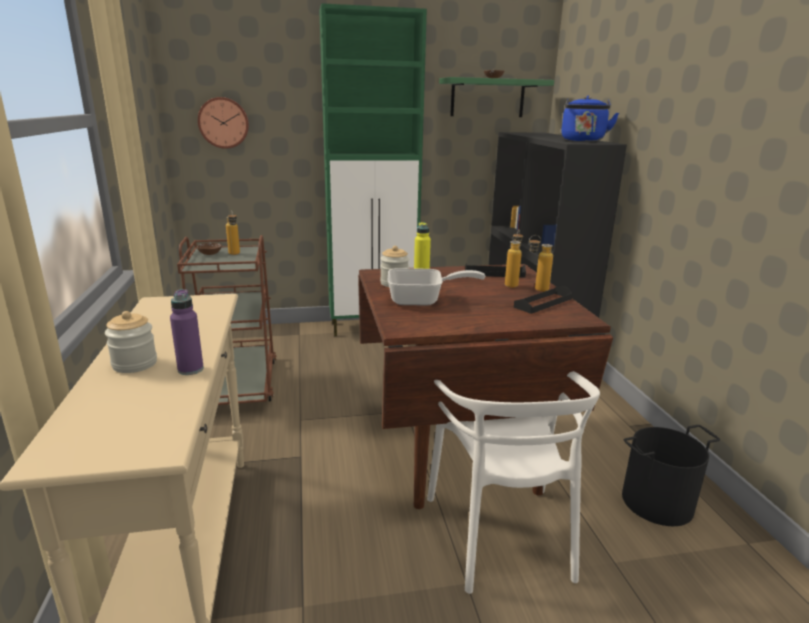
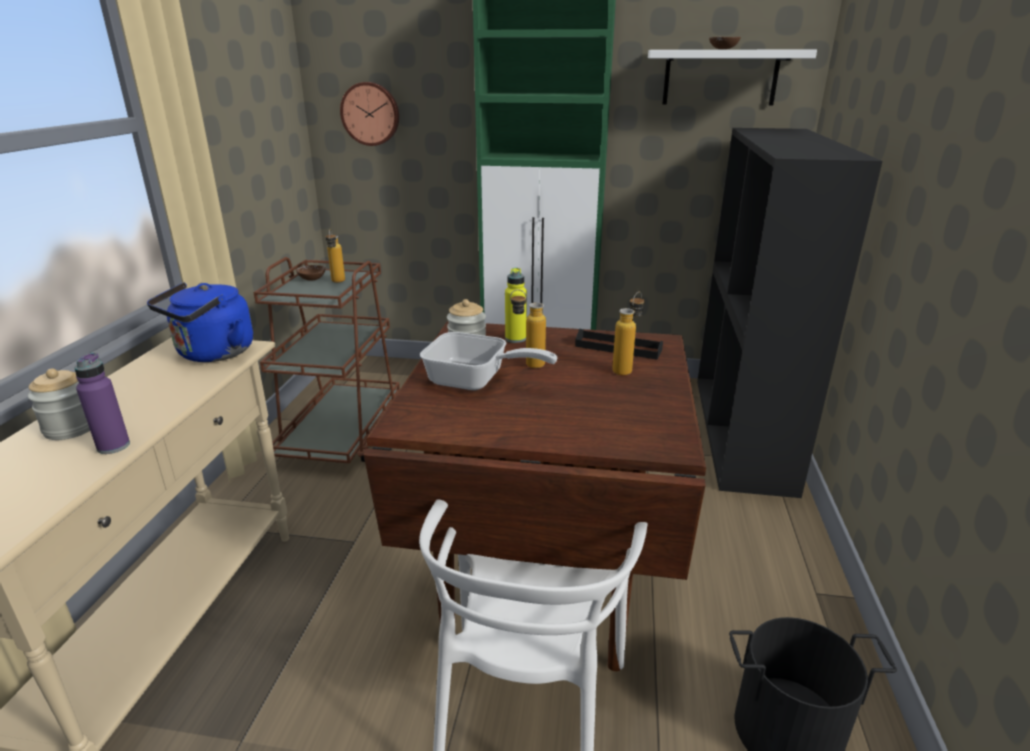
camera: 20 degrees right, 5 degrees up
(487, 98) = (720, 77): green shelf -> white shelf
(536, 289) = (652, 383): bottle -> bottle (527, 364)
(543, 303) = (640, 408): black tray -> none
(583, 141) = (821, 151): blue kettle -> blue kettle (212, 354)

